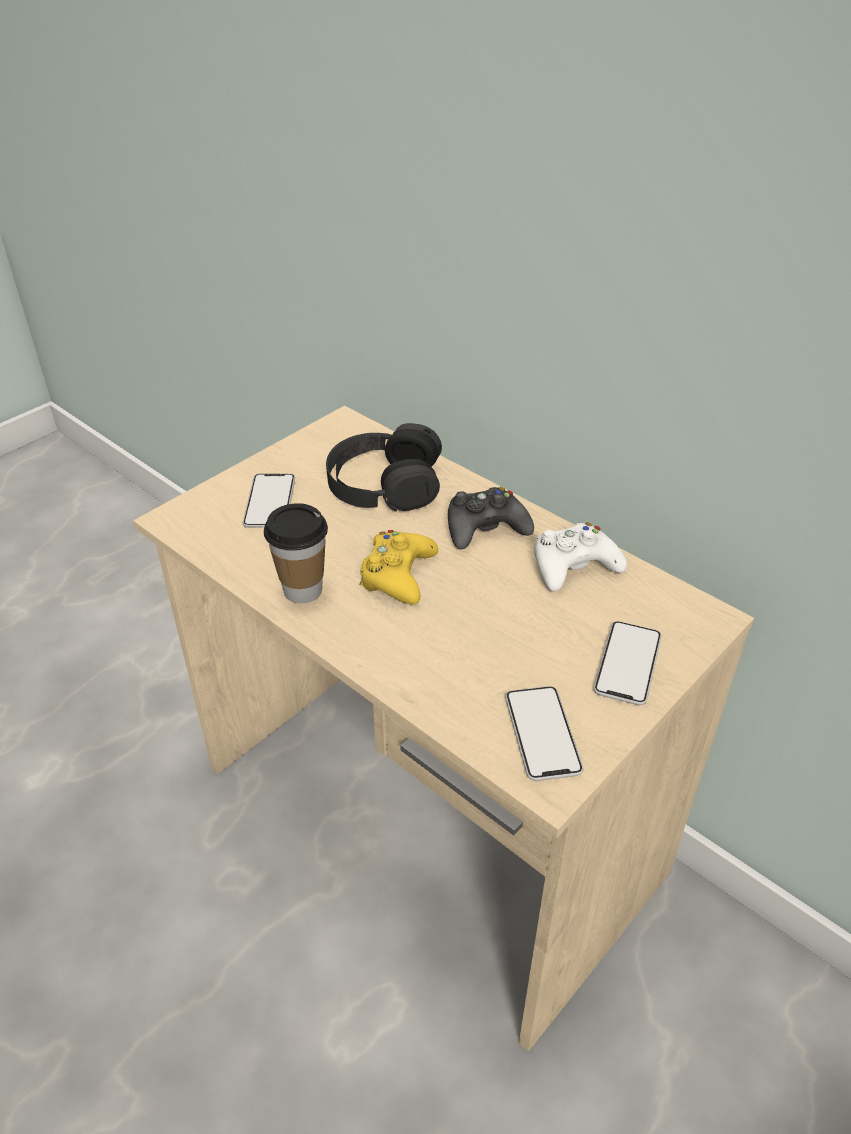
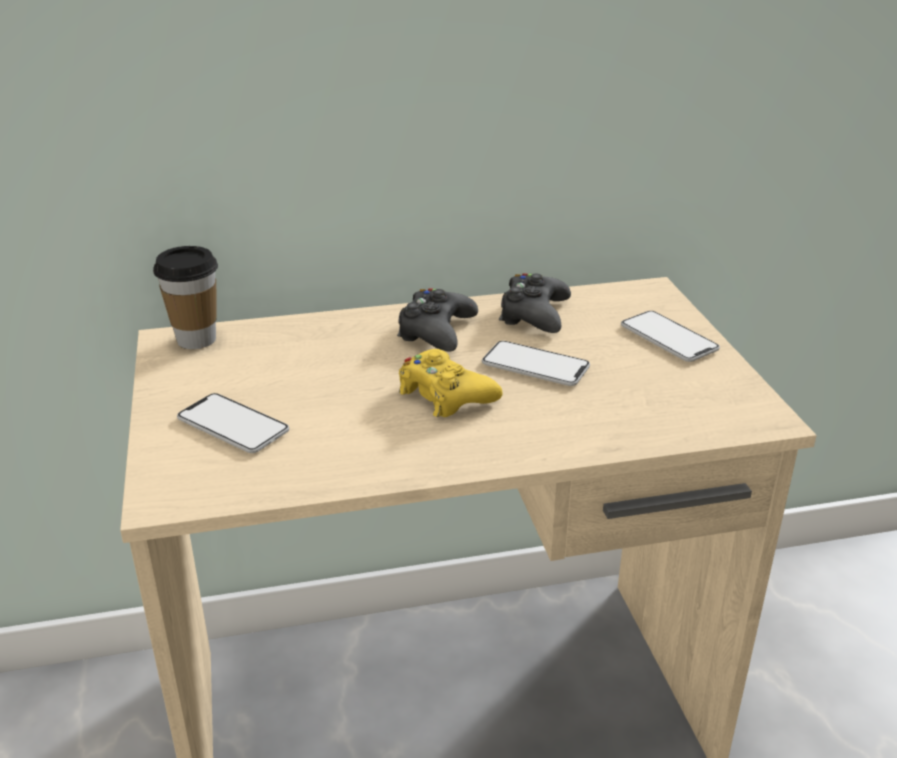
camera: 55 degrees left, 10 degrees down
(303, 590) = (401, 453): cup -> cup (196, 339)
(384, 484) = (302, 354): black headphones -> none
(542, 734) = (712, 401): phone -> phone (535, 365)
(573, 566) = (534, 314): white game controller -> black game controller

